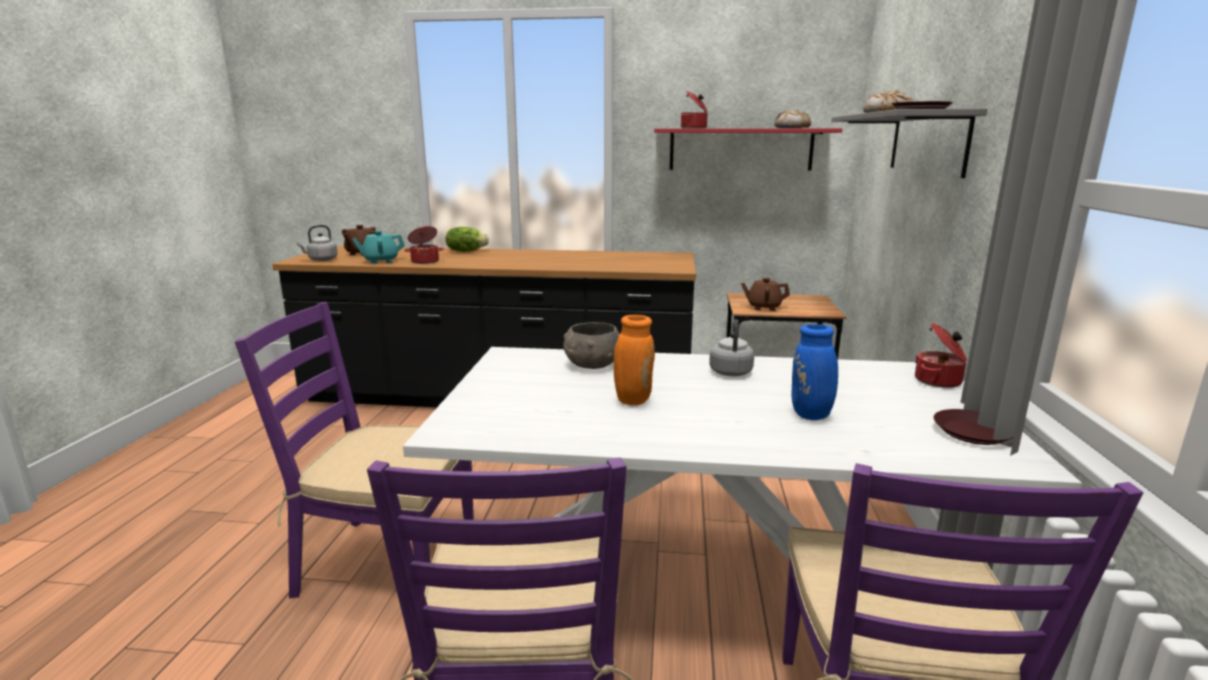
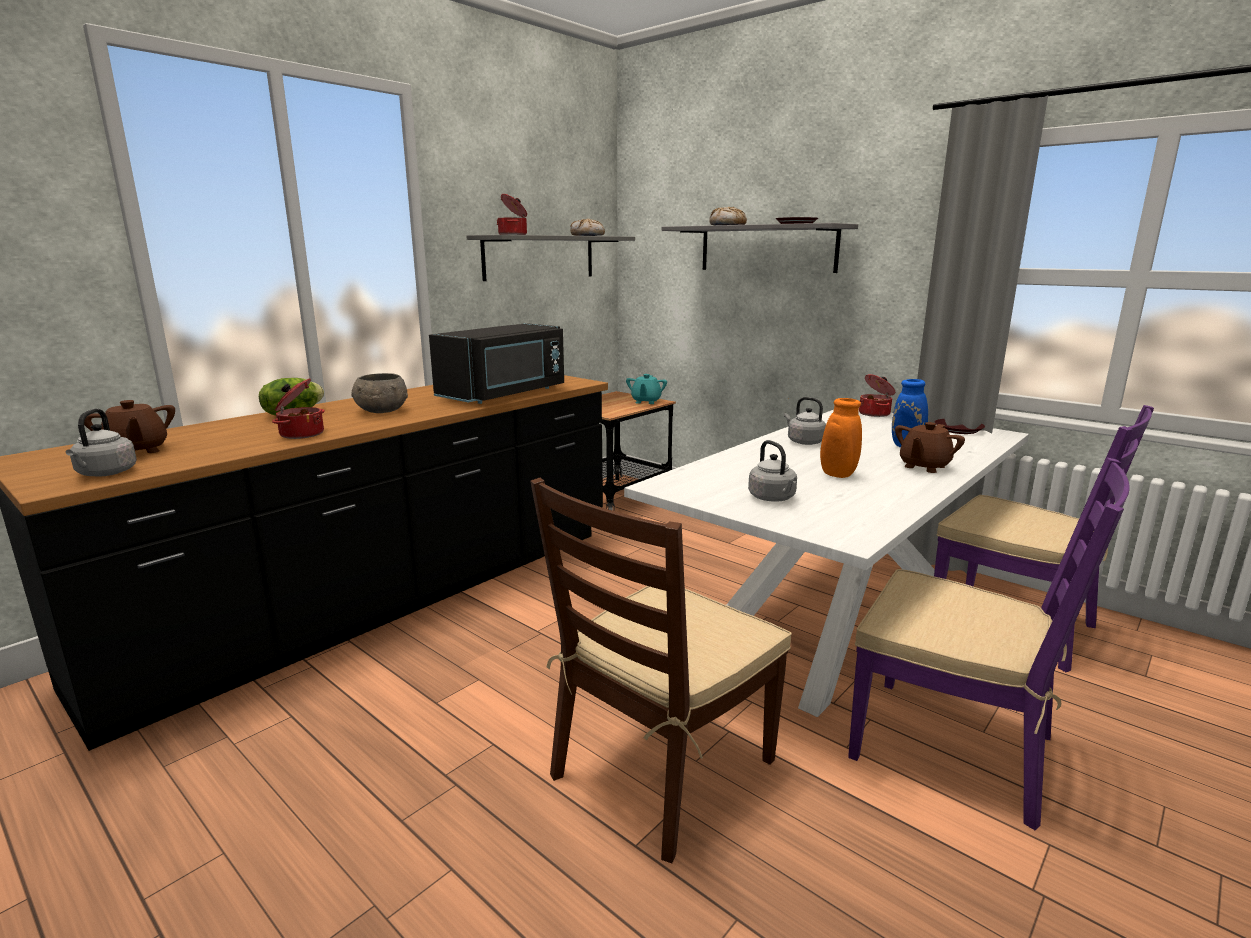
camera: 55 degrees left, 0 degrees up
(380, 261) = (231, 449): turquoise teapot -> turquoise teapot (646, 401)
(386, 561) = (662, 769): purple chair -> brown chair
(523, 390) = (773, 498): none -> grey kettle
(592, 365) = (736, 468): grey bowl -> grey bowl (381, 411)
(594, 265) = (505, 394): none -> black microwave
(740, 149) = (540, 257): red shelf -> grey shelf
(763, 307) = (613, 409): brown teapot -> brown teapot (924, 466)

